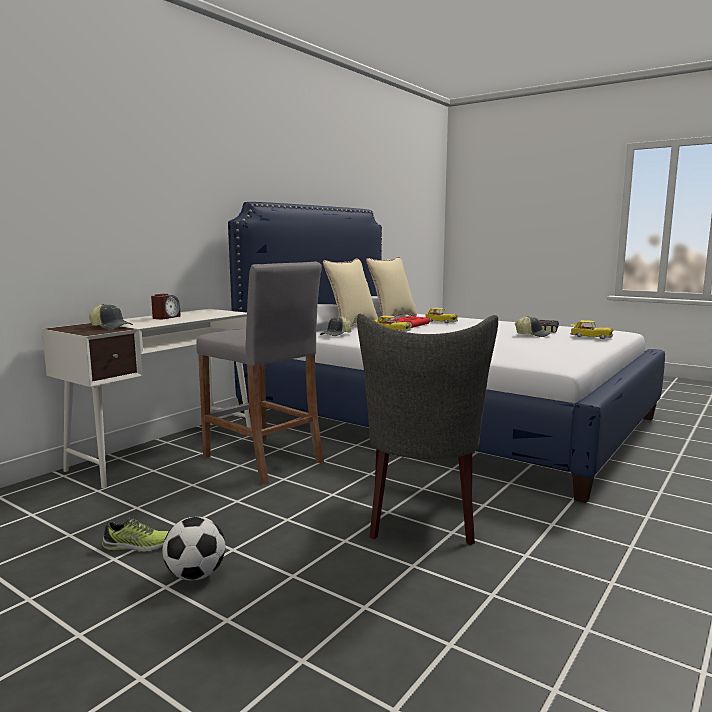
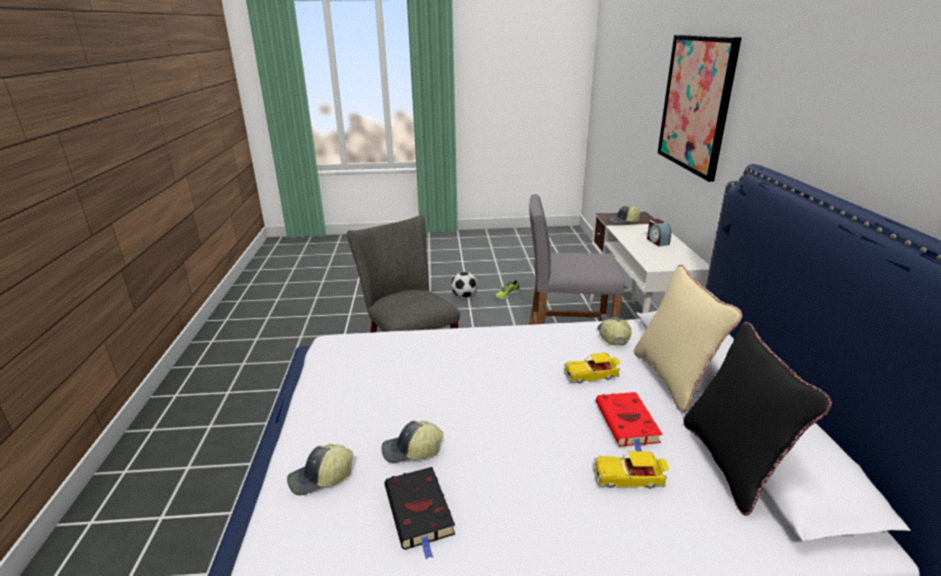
camera: 140 degrees right, 15 degrees up
(110, 165) = (695, 104): none -> picture
(392, 318) = (731, 463): beige pillow -> black pillow
(590, 337) = (321, 478): toy car -> cap

